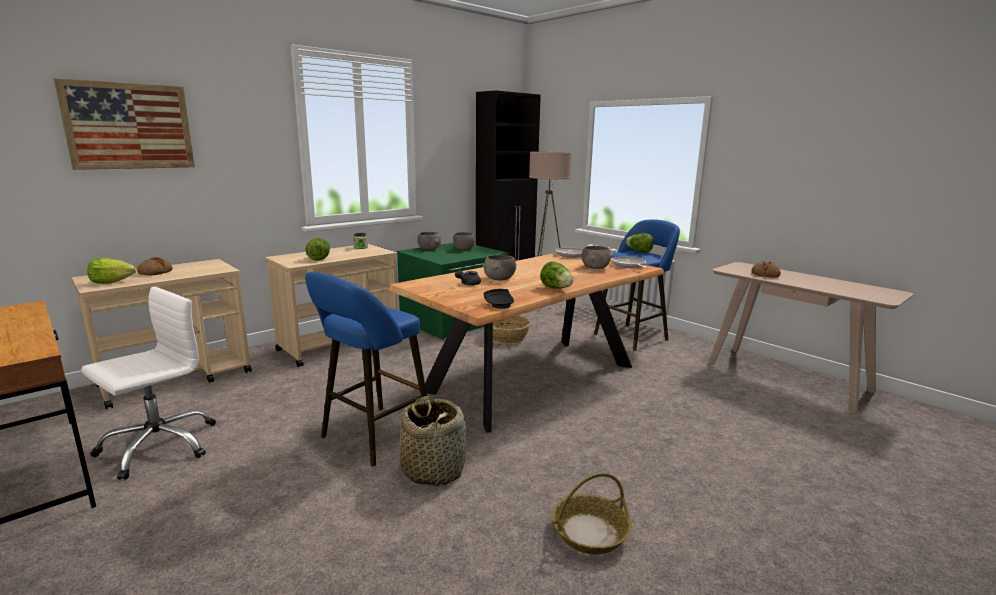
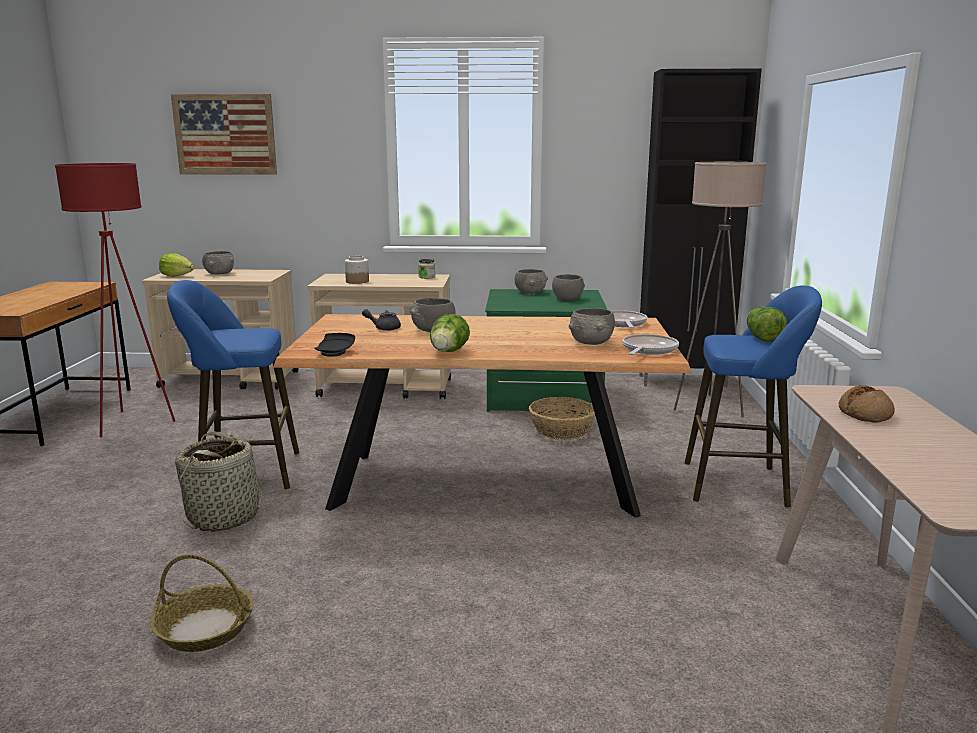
camera: 45 degrees right, 0 degrees up
(155, 272) = (220, 273): bread -> grey bowl
(159, 446) = (133, 422): white office chair -> red floor lamp
(319, 258) = (357, 281): lettuce -> jar

